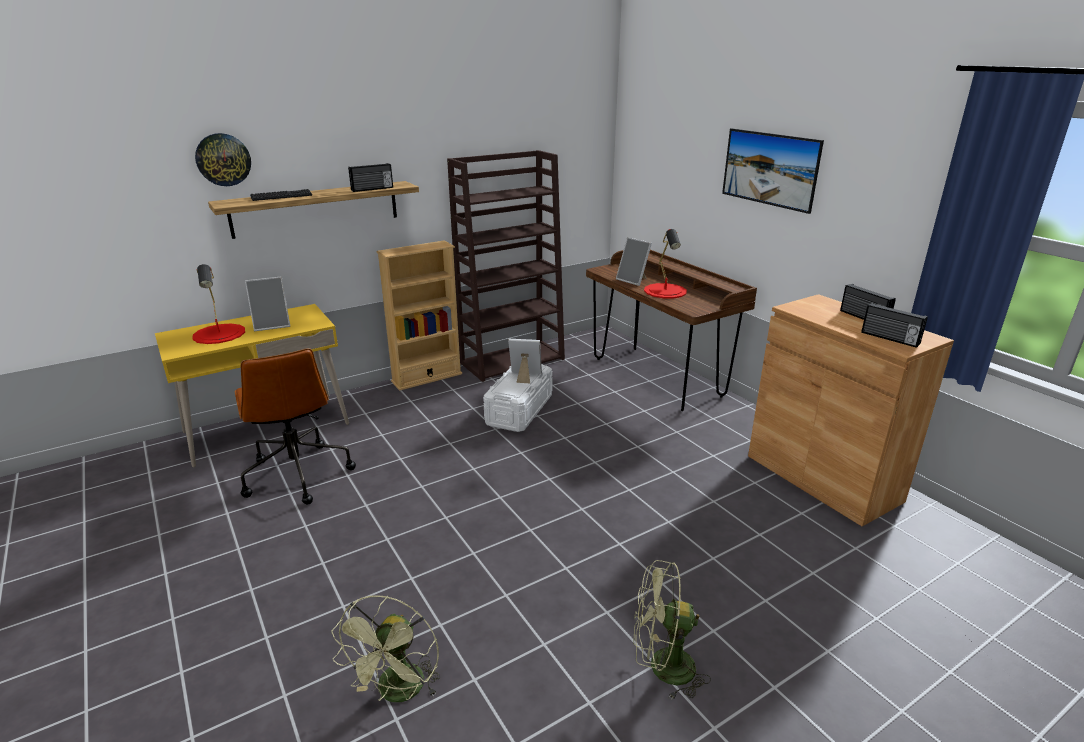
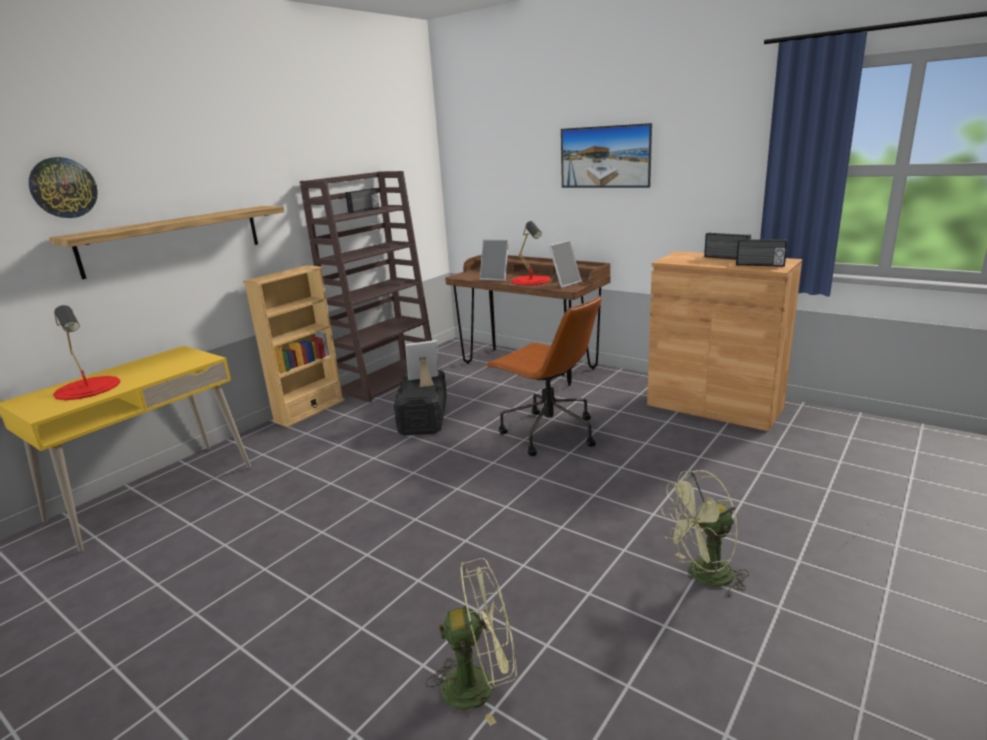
camera: 20 degrees left, 5 degrees down
(272, 325) = (149, 369): picture frame -> picture frame (564, 283)
(281, 196) = (138, 225): keyboard -> none
(297, 474) = (221, 525): brown office chair -> brown office chair (548, 433)
(372, 189) = (237, 212): radio -> radio (364, 210)
(398, 693) = (480, 684): green fan -> green fan turned 90 degrees counterclockwise
(519, 410) = (423, 416): white storage box -> black storage box

